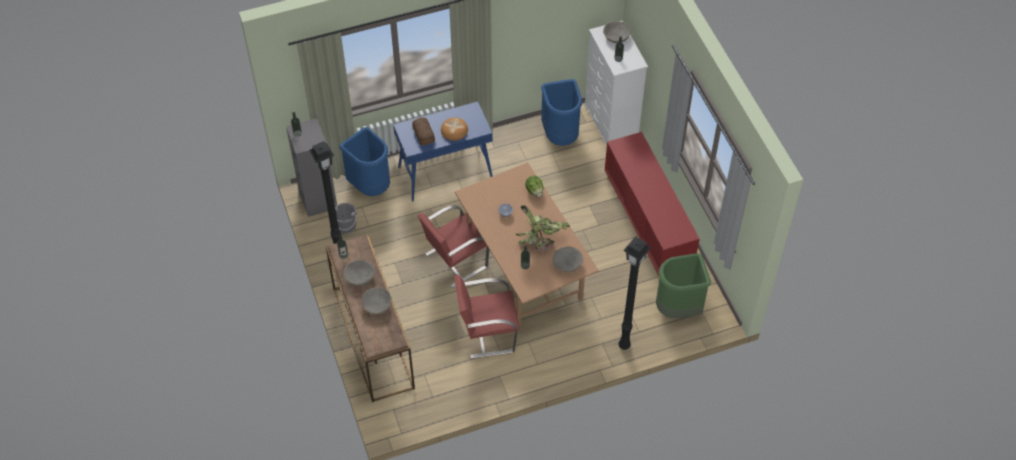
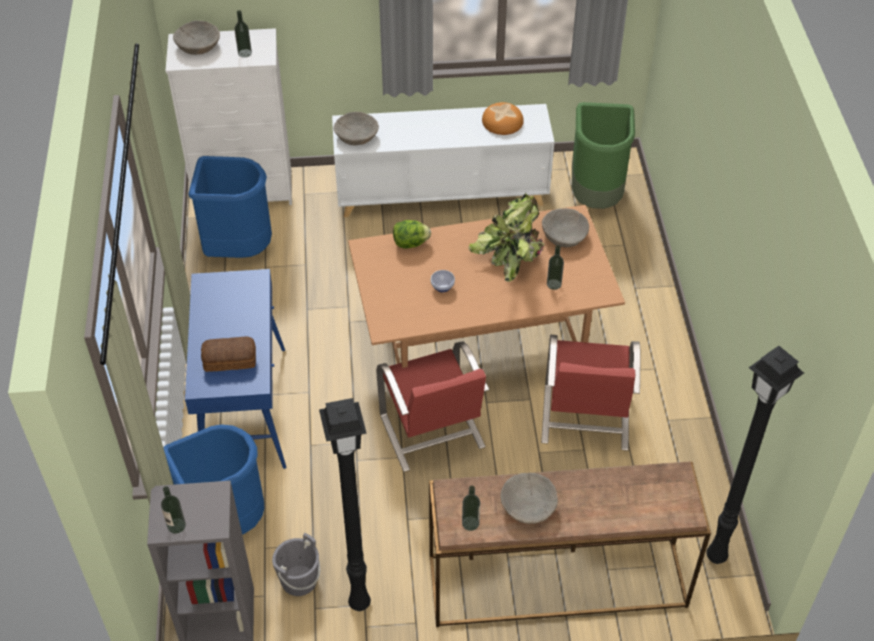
camera: 75 degrees left, 5 degrees down
(377, 305) = (596, 490): beige bowl -> beige bowl (356, 136)
(454, 130) = (241, 316): bread -> bread (503, 122)
(624, 344) = (642, 265): black floor lamp -> black floor lamp (714, 556)
(647, 224) = (442, 194): red cabinet -> white cabinet

